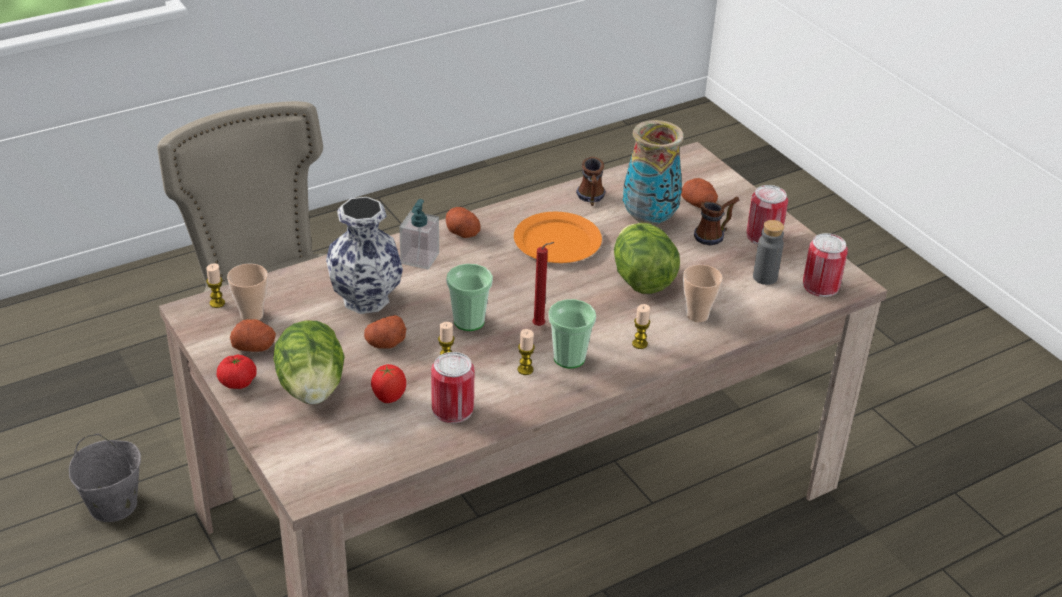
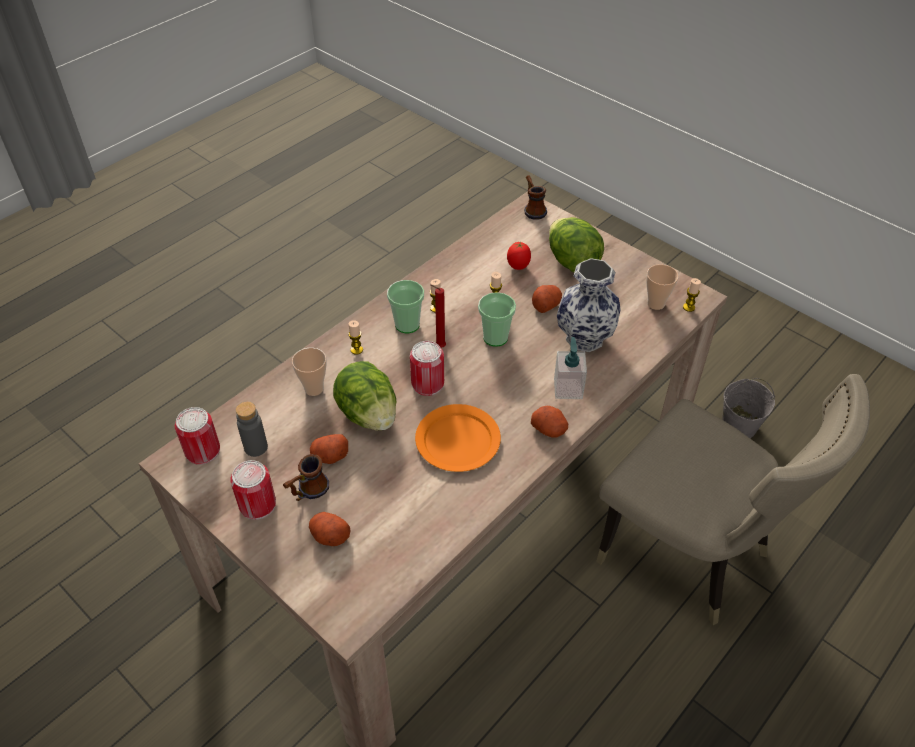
camera: 165 degrees right, 10 degrees up
(237, 382) = (622, 255): tomato -> none
(255, 346) = (633, 281): potato -> potato (330, 456)
(452, 409) = (472, 269): can -> can (427, 383)
(591, 199) = (444, 510): mug -> mug (533, 209)
(649, 219) = (378, 496): vase -> none

